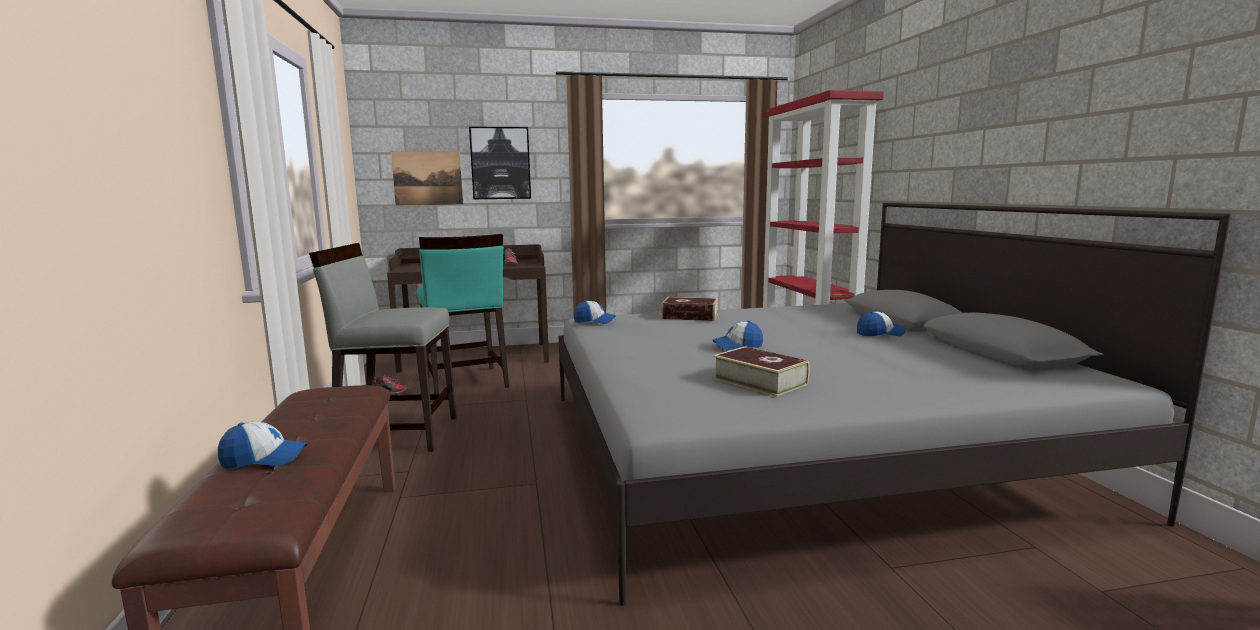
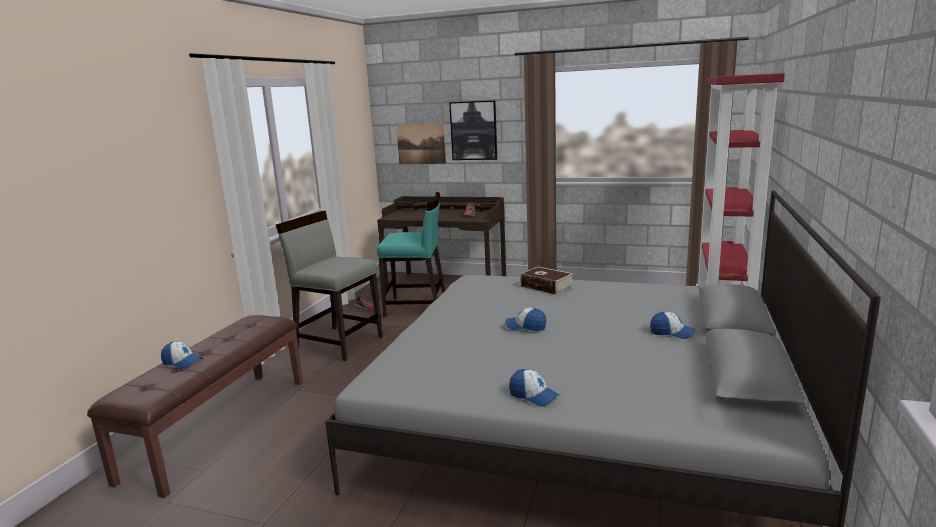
camera: 30 degrees right, 5 degrees up
(465, 382) = (416, 307): turquoise chair -> turquoise chair turned 90 degrees counterclockwise
(594, 321) = (467, 282): cap -> cap (533, 396)
(759, 381) = (482, 365): book -> none

